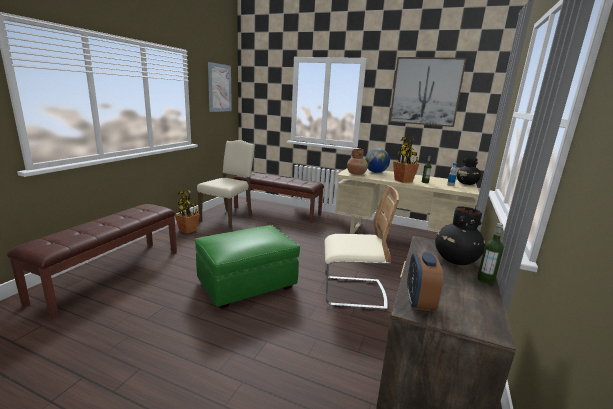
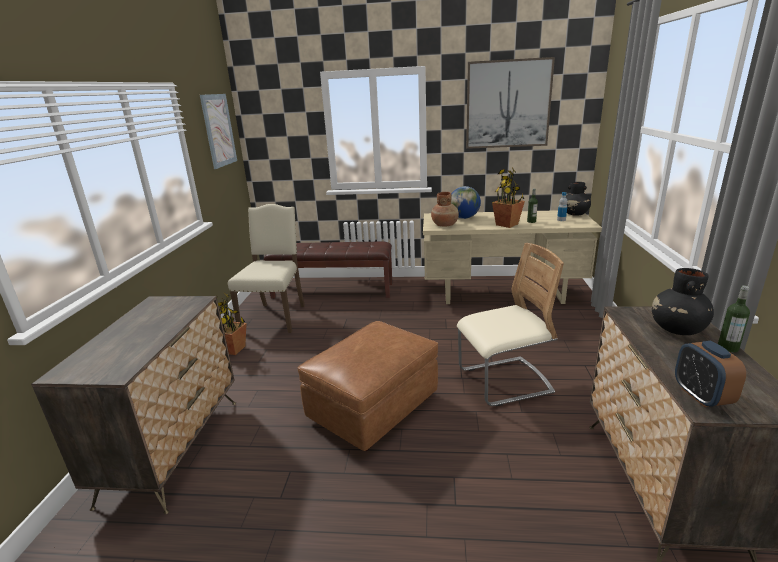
camera: 15 degrees left, 5 degrees up
(111, 274) = (174, 447): brown bench -> dresser
(247, 284) = (374, 408): green ottoman -> brown ottoman

